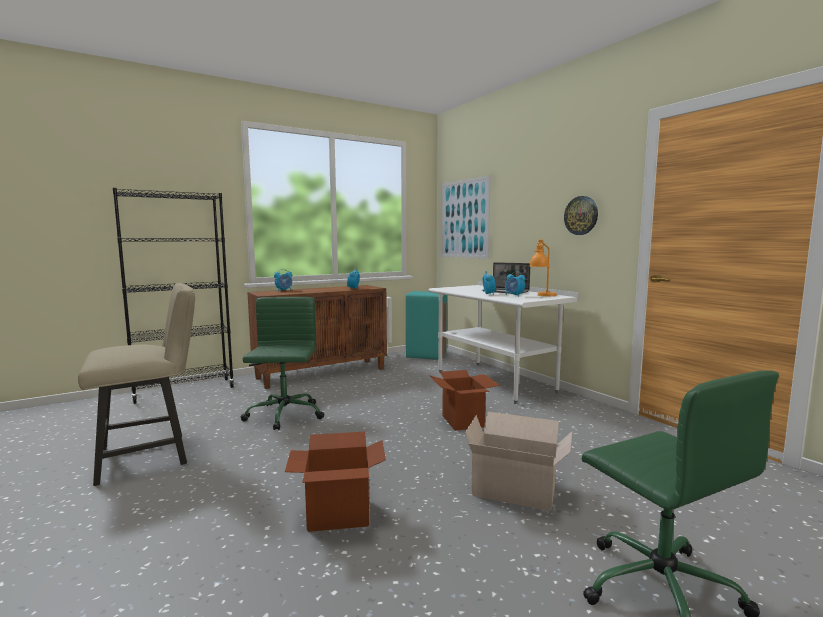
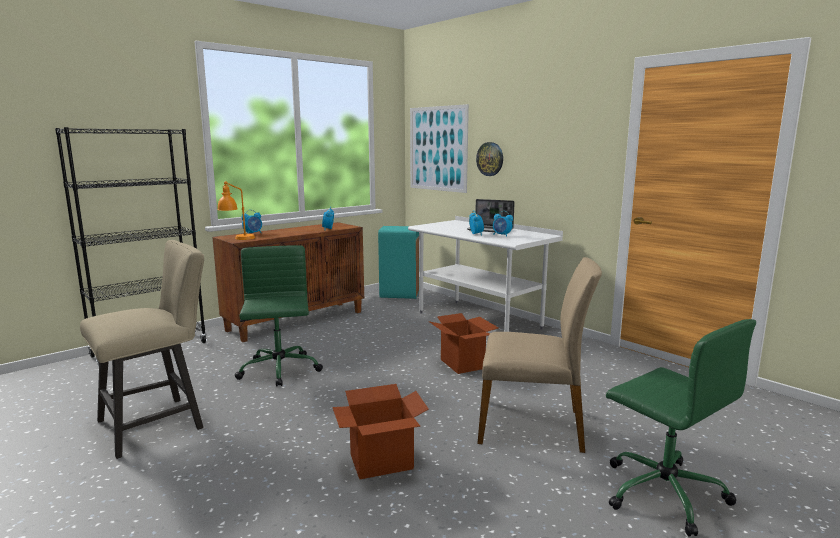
camera: 10 degrees left, 5 degrees up
(516, 490) = (532, 425): cardboard box -> beige chair
(542, 296) = (529, 235): orange table lamp -> orange table lamp (237, 239)
(581, 215) = (566, 155): wall clock -> wall clock (490, 159)

